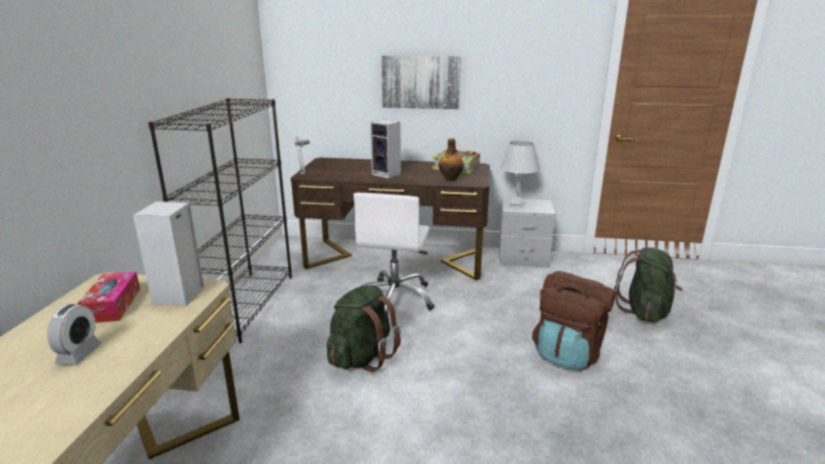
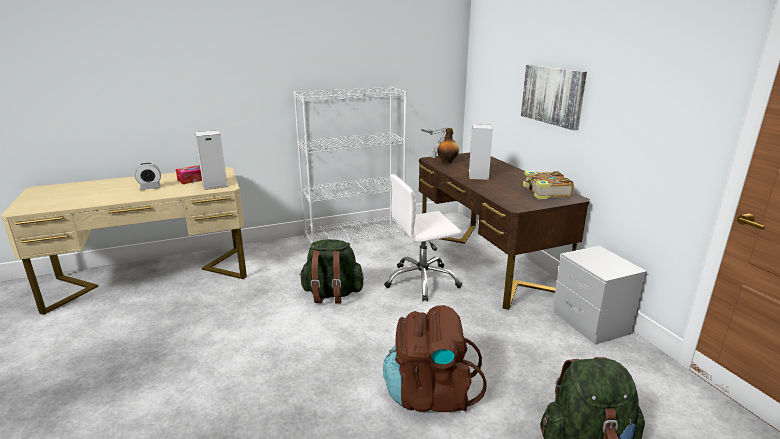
camera: 60 degrees right, 0 degrees up
(246, 304) = (355, 236): black bookcase -> white bookcase
(451, 179) = (509, 196): bottle -> bottle (447, 162)
(516, 204) = (594, 255): white table lamp -> none

